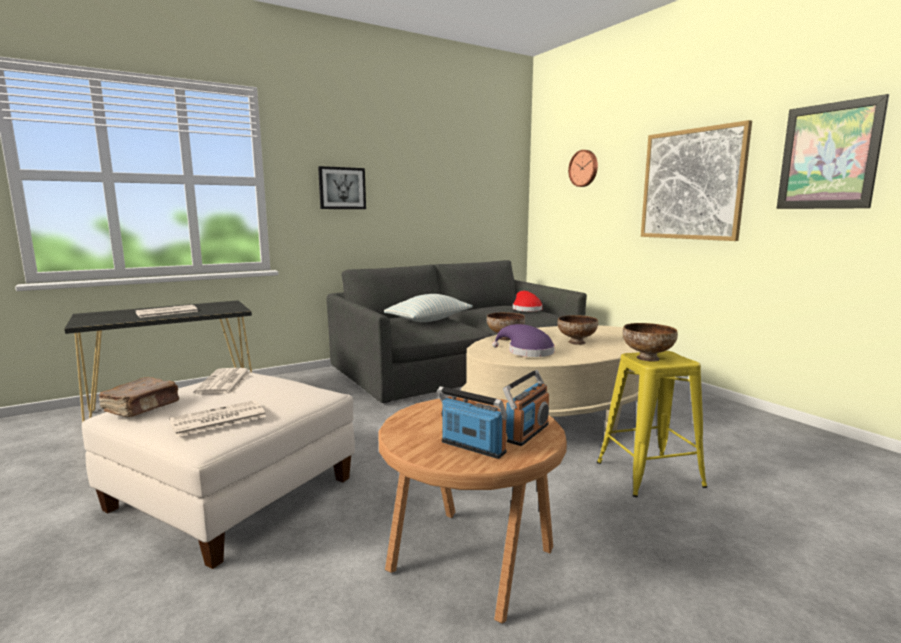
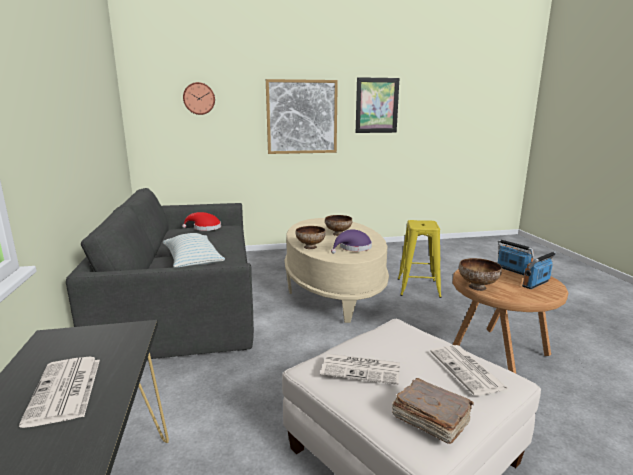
camera: 70 degrees left, 5 degrees up
(342, 188) = (44, 126): picture -> none
(646, 358) = (423, 225): bowl -> bowl (477, 287)

